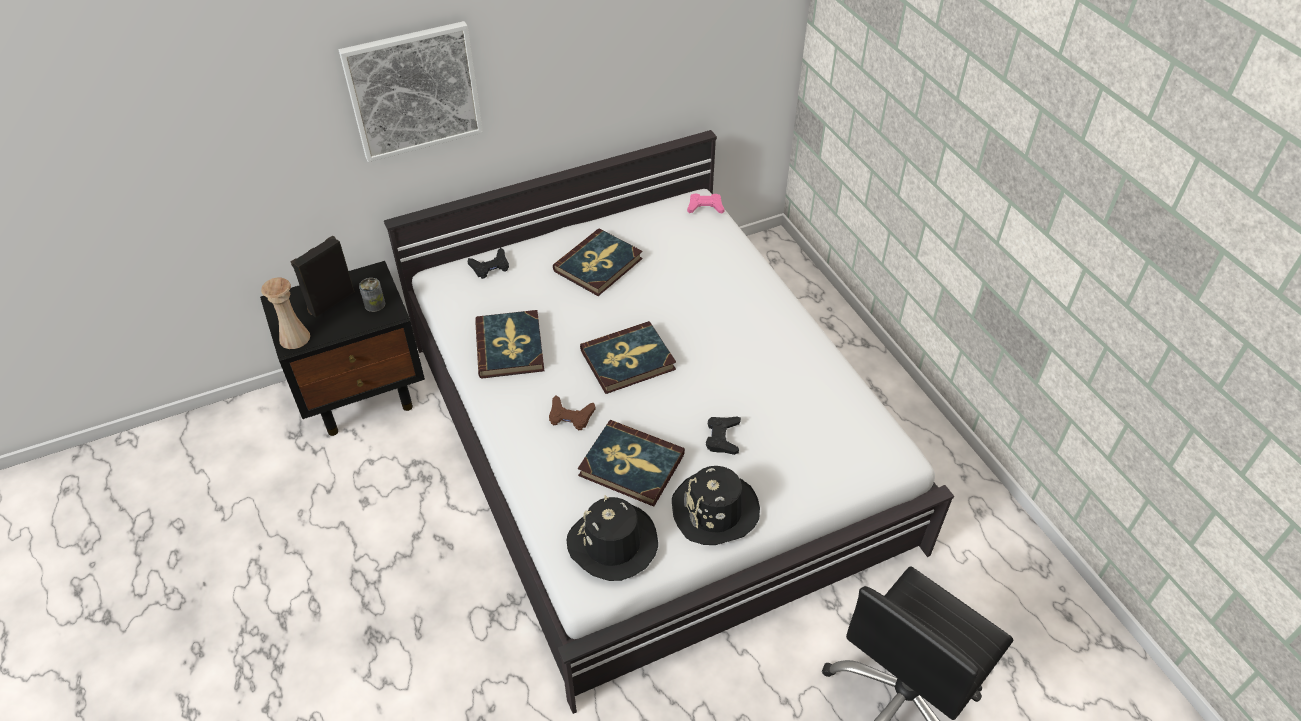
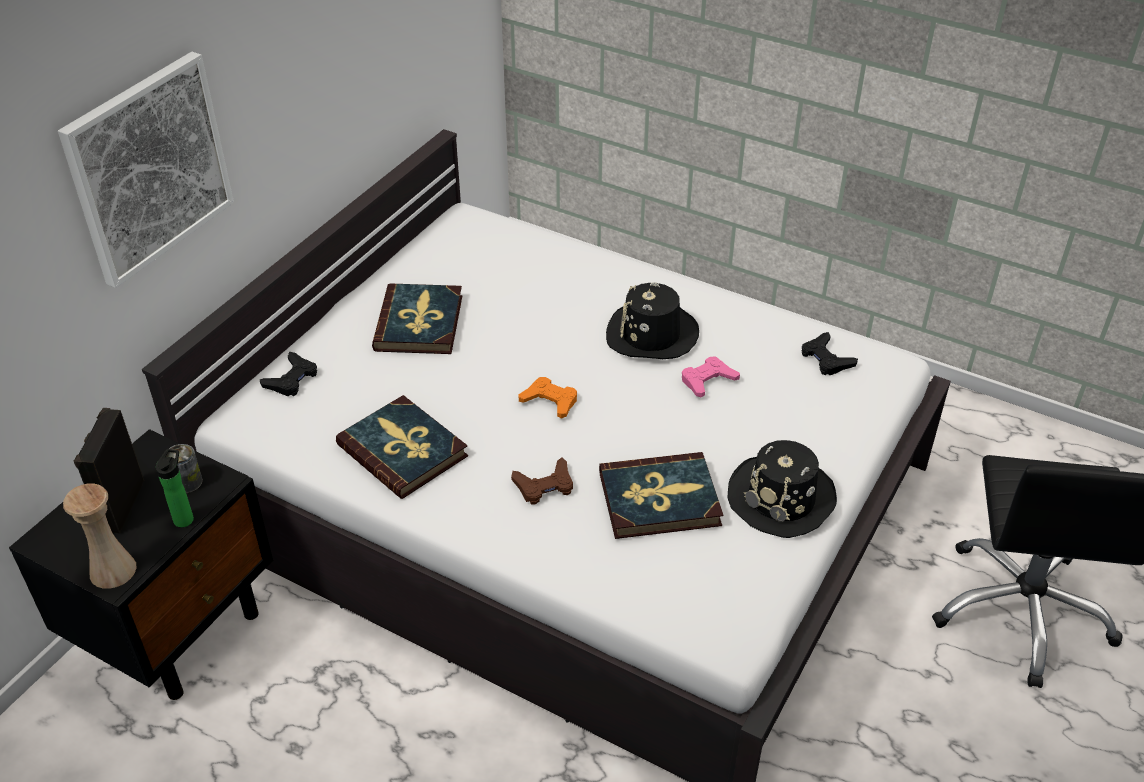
camera: 35 degrees left, 5 degrees down
(355, 326) = (185, 517): none -> bottle
(612, 543) = (718, 584): black hat -> black hat (651, 335)
(628, 360) = (550, 401): book -> orange game controller
(705, 207) = (479, 219): pink game controller -> pink game controller (707, 380)
(722, 437) = (719, 427): black game controller -> black game controller (826, 359)

